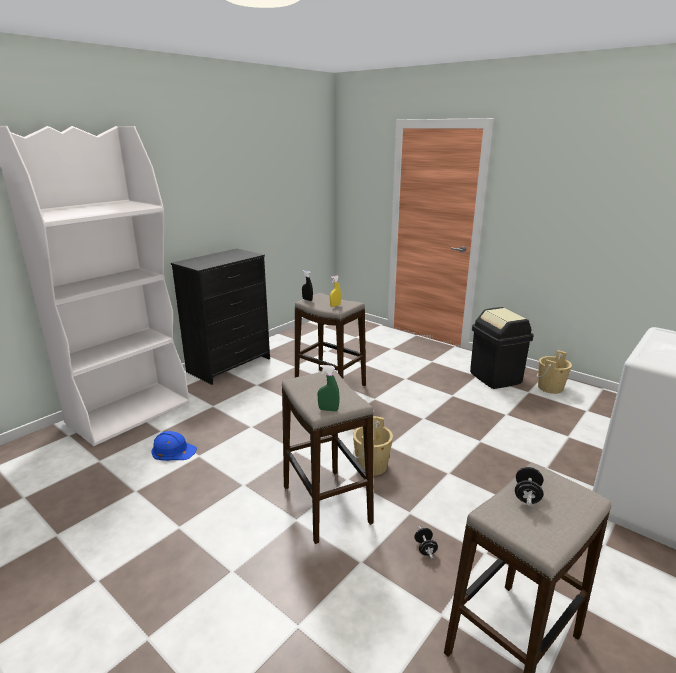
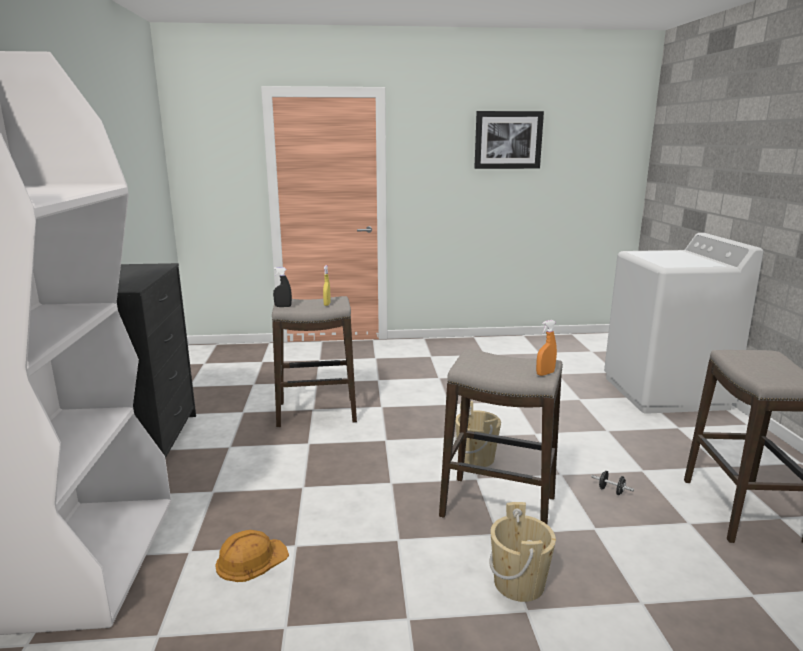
camera: 45 degrees left, 5 degrees down
(173, 450) = (251, 559): blue hard hat -> orange hard hat
(328, 409) = (545, 373): green spray bottle -> orange spray bottle
(496, 377) = (446, 352): black trash can -> none
(527, 495) = (754, 365): black dumbbell -> none
(550, 387) = (493, 346): beige bucket -> beige bucket (519, 583)
(616, 175) = (508, 140): none -> picture

